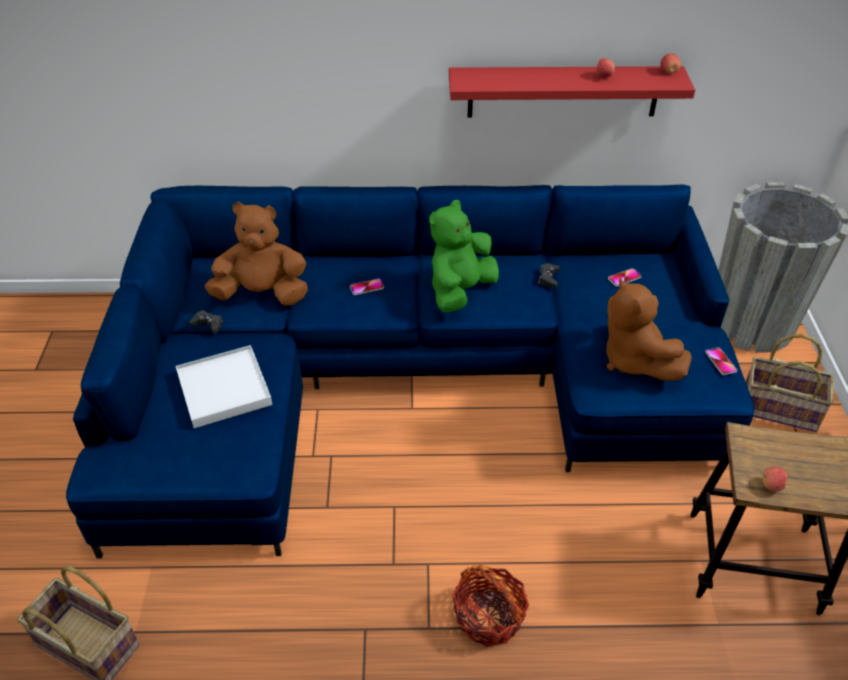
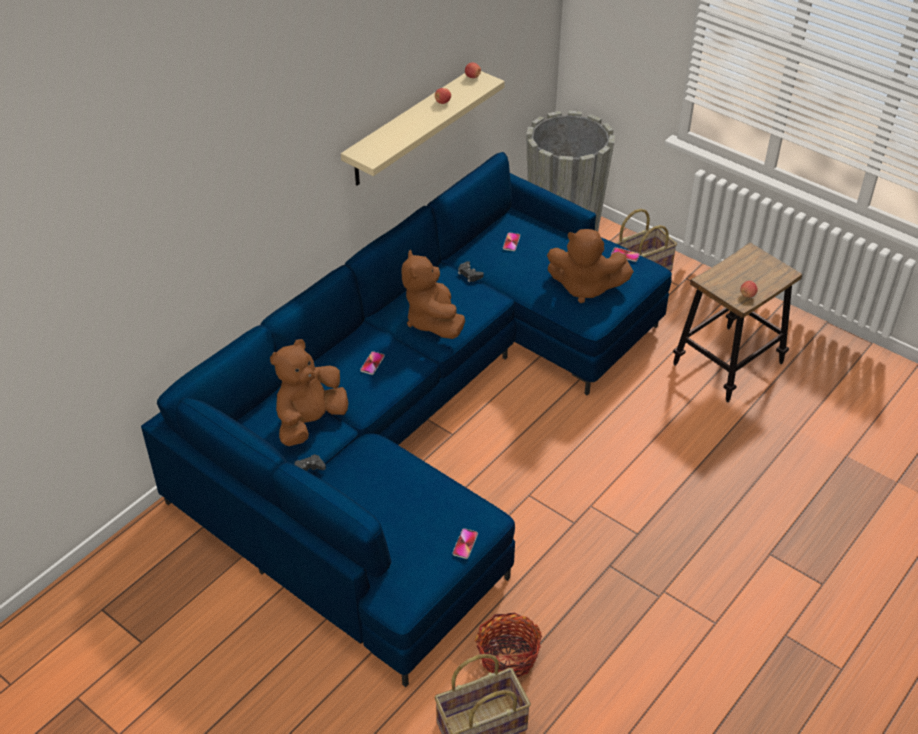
camera: 50 degrees left, 0 degrees up
(202, 475) = (465, 544): none -> phone
(224, 389) = (392, 492): white tray -> none
(460, 291) = (433, 321): green plush toy -> brown plush toy
(488, 617) = (656, 501): basket -> basket (508, 656)
(563, 91) = (410, 128): red shelf -> beige shelf

